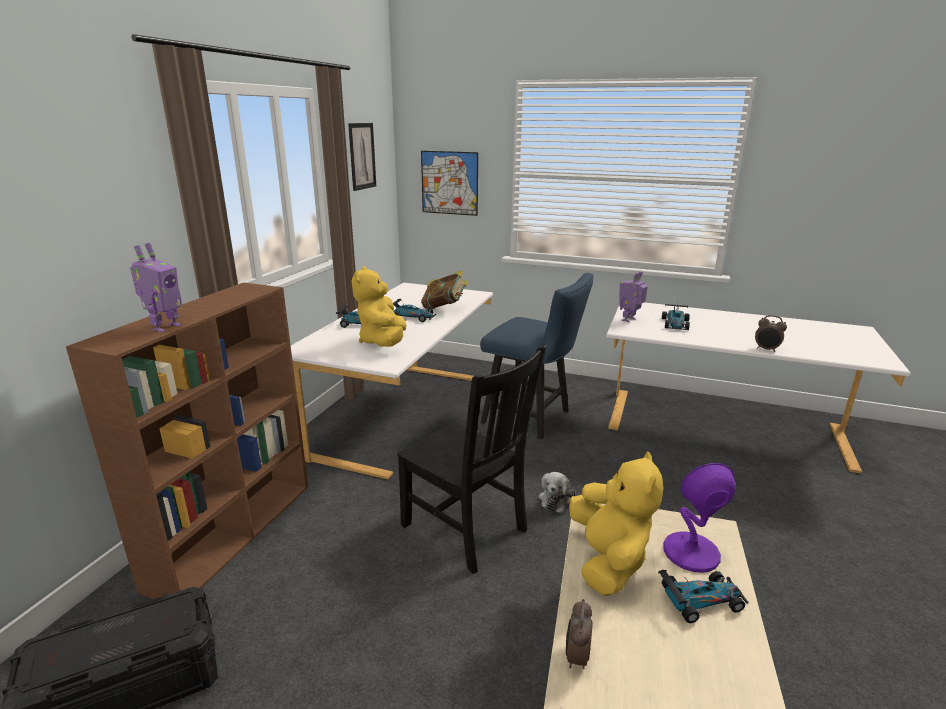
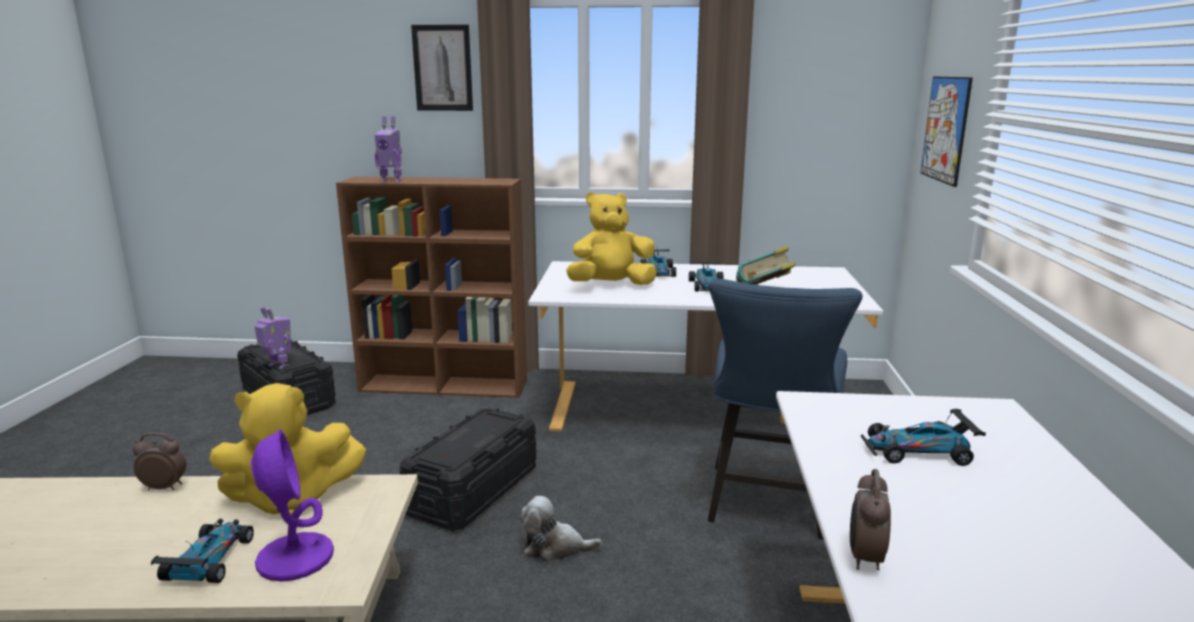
camera: 75 degrees right, 5 degrees down
(362, 156) = (818, 80): picture -> picture (442, 68)
(467, 530) = (473, 490): black chair -> black storage box
(629, 320) = (880, 406): toy robot -> toy robot (278, 366)
(700, 600) = (209, 560): toy car -> toy car turned 150 degrees counterclockwise

